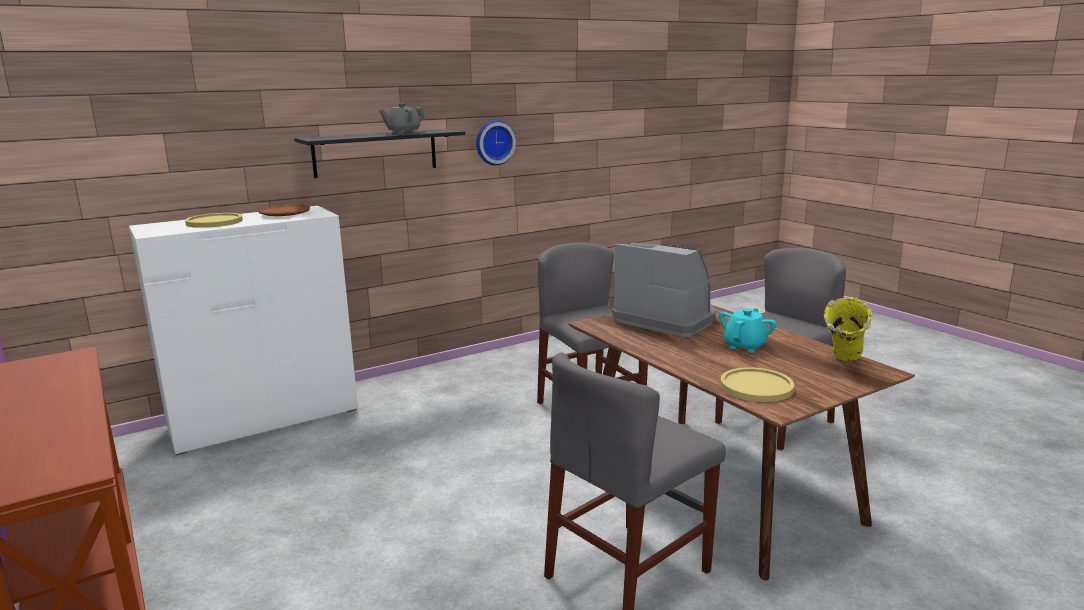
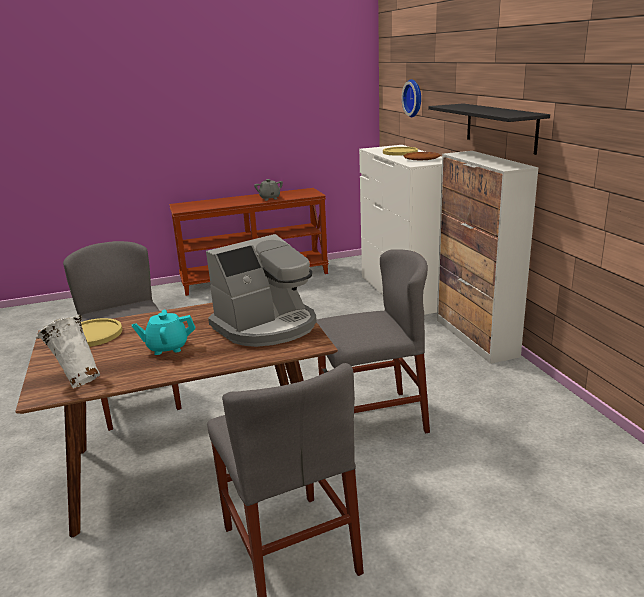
camera: 105 degrees right, 5 degrees up
(403, 133) = (490, 111): grey teapot -> grey teapot (269, 198)
(412, 376) = (476, 338): none -> cabinet
(494, 142) = (590, 141): wall clock -> wall clock (414, 98)
(745, 346) = (167, 347): turquoise teapot -> turquoise teapot turned 120 degrees clockwise
(843, 365) = (77, 381): yellow vase -> white vase

